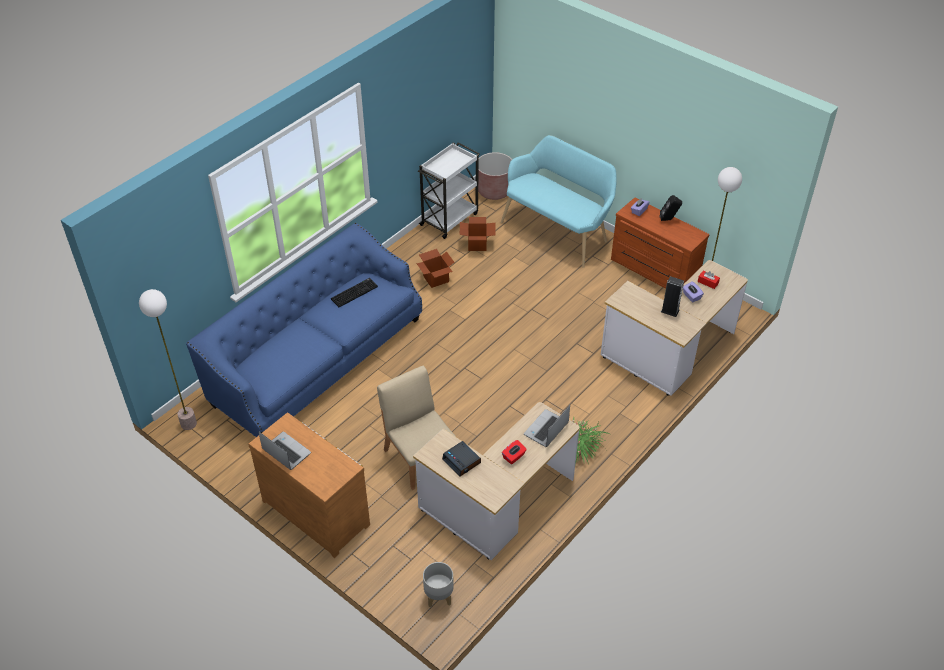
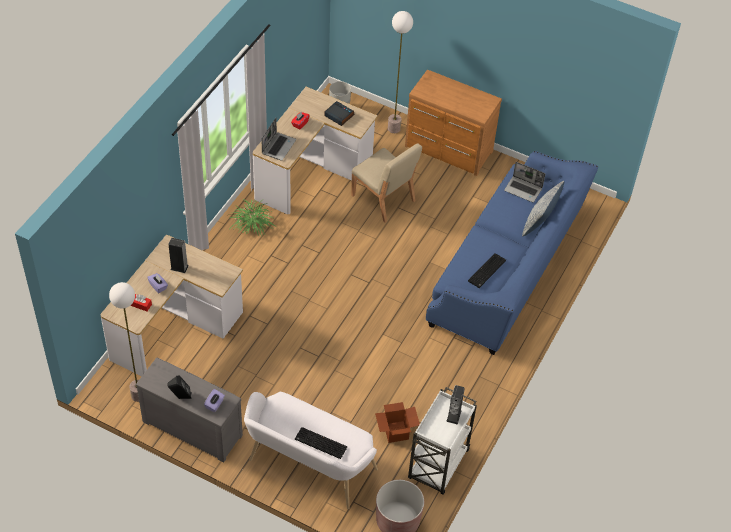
camera: 165 degrees right, 5 degrees up
(188, 423) = (585, 199): floor lamp -> floor lamp (394, 128)
(275, 334) = (539, 222): none -> pillow
(285, 452) = (471, 96): laptop -> laptop (523, 190)
(436, 279) = (427, 378): cardboard box -> none
(440, 166) = (454, 416): none -> speaker
(552, 187) = (320, 444): none -> keyboard
(558, 231) = (308, 468): turquoise bench -> white bench
(653, 271) = (193, 426): brown dresser -> grey dresser

